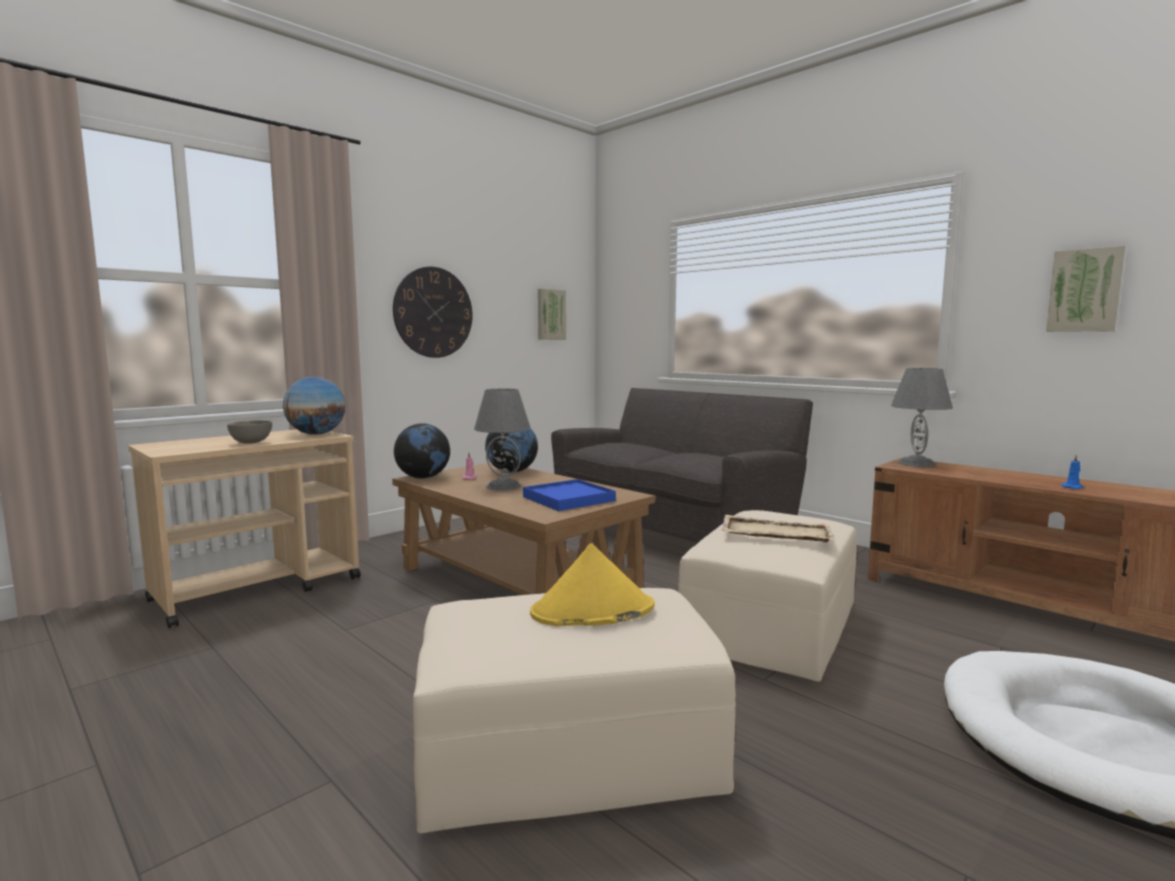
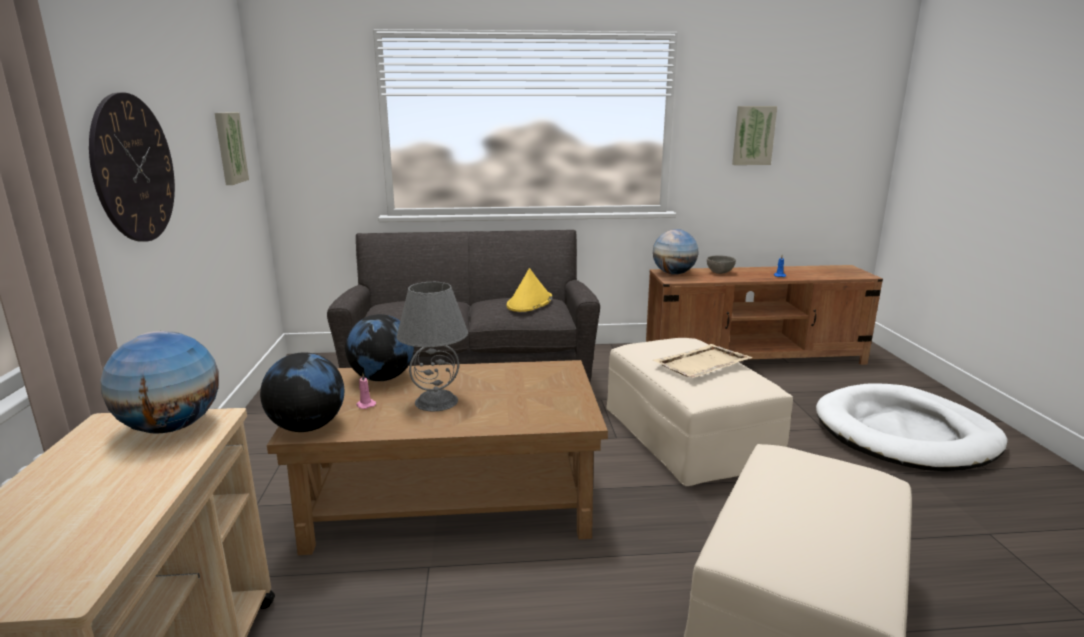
camera: 50 degrees left, 10 degrees up
(251, 443) = (140, 490): grey bowl -> grey bowl (719, 272)
(569, 499) = (539, 392): blue tray -> none
(592, 611) = (813, 492): yellow hat -> yellow hat (529, 303)
(917, 463) = (674, 273): grey table lamp -> globe

